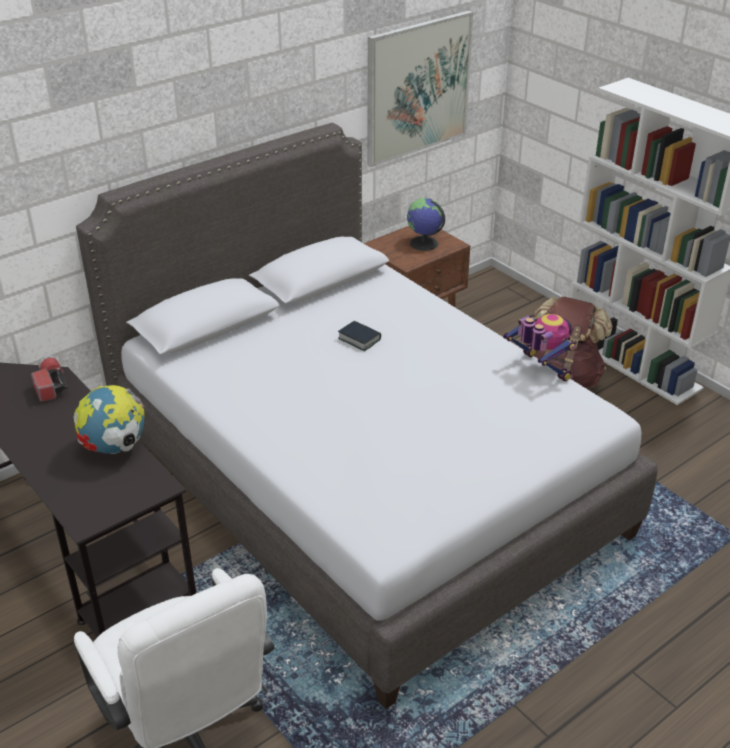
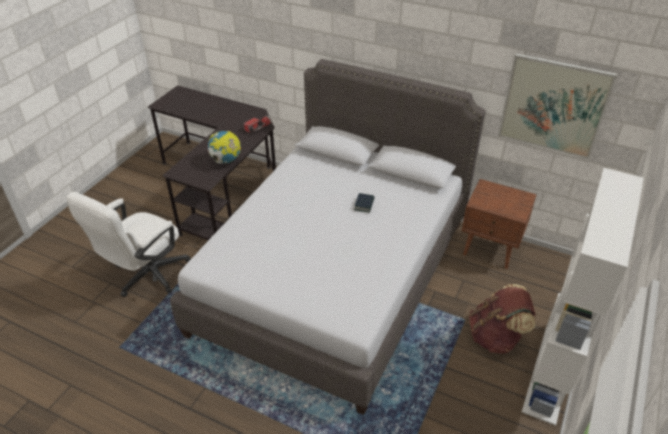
camera: 65 degrees right, 5 degrees up
(423, 244) = (506, 203): globe -> none
(539, 369) = (387, 285): toy robot -> none

